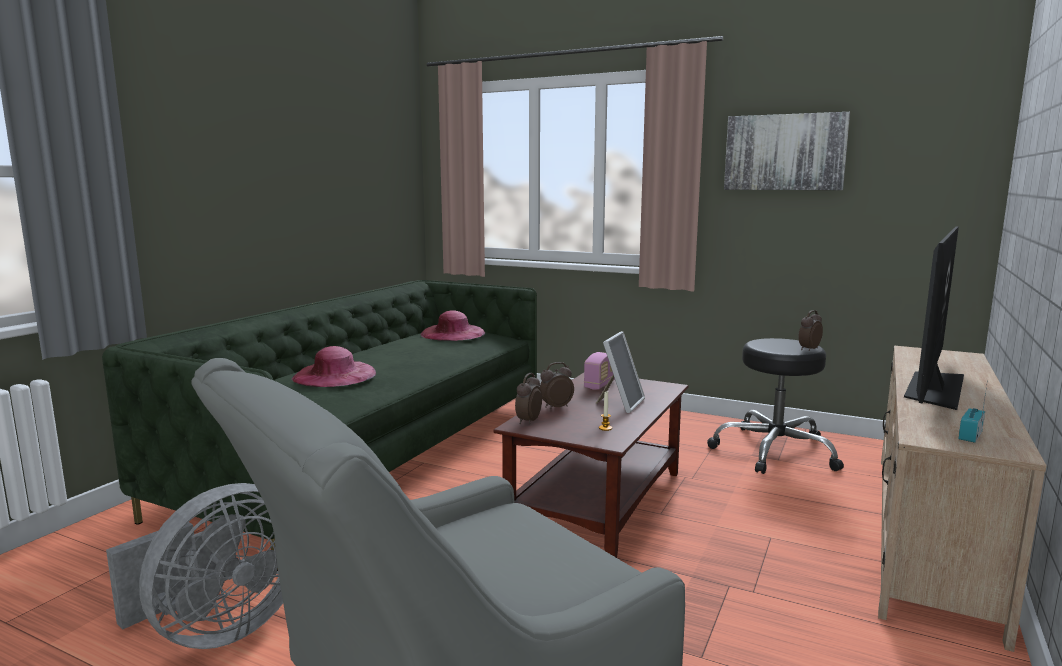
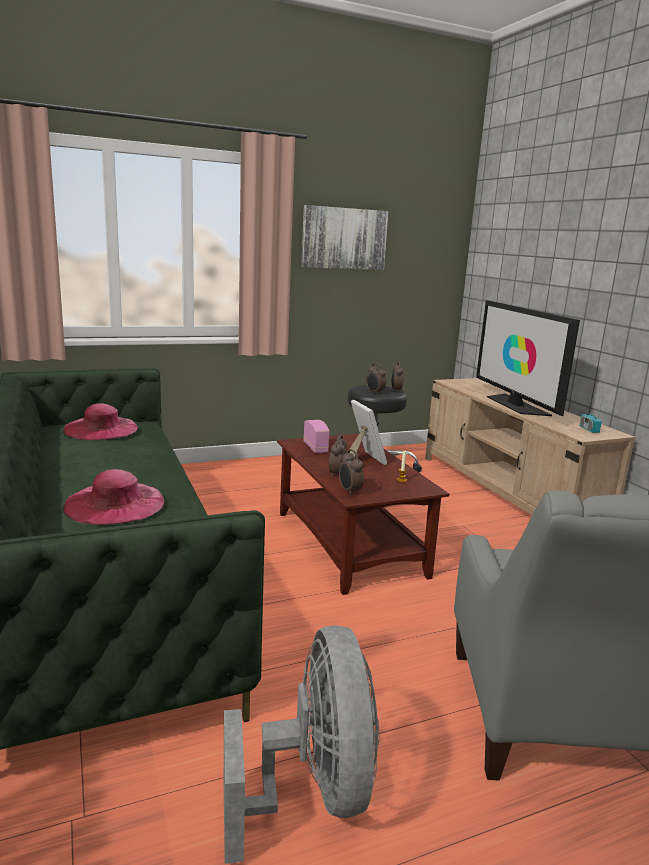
camera: 50 degrees left, 5 degrees up
(770, 347) = (374, 393): none -> alarm clock

